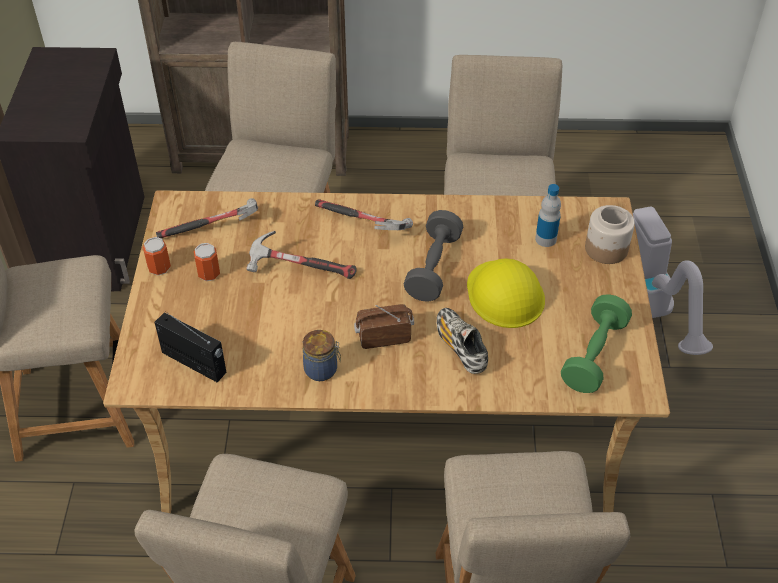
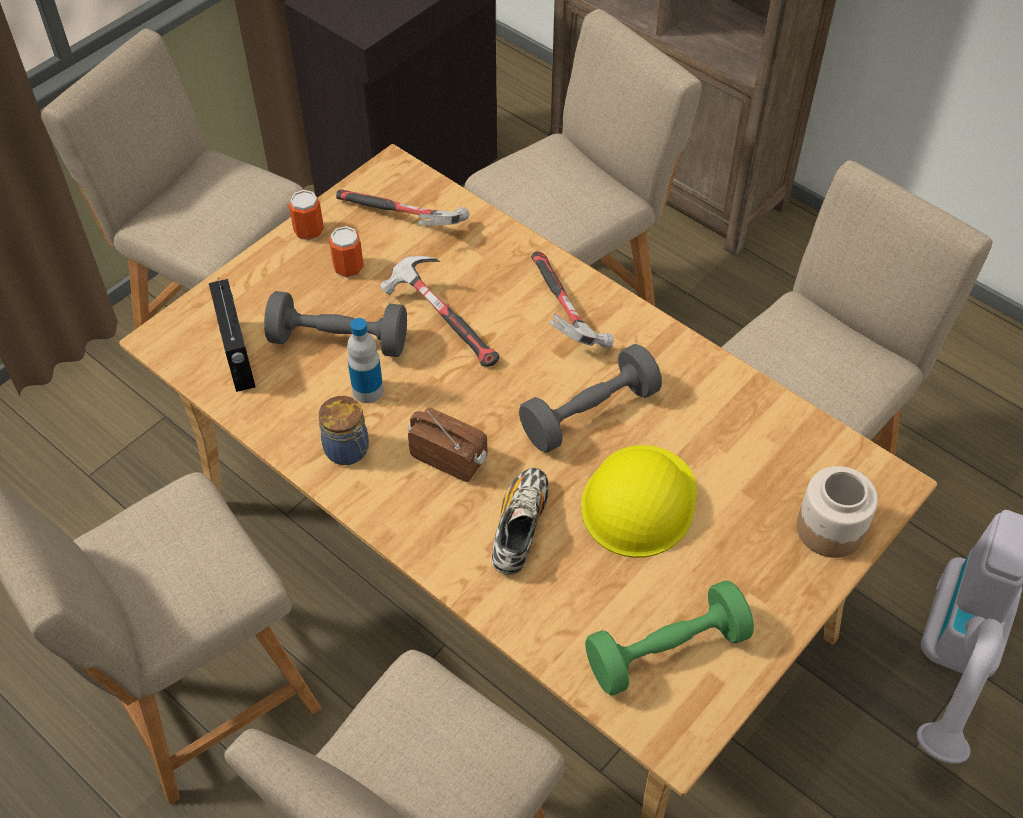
camera: 40 degrees right, 5 degrees up
(249, 316) = (339, 341): none -> grey dumbbell
(545, 239) = (763, 466): bottle -> bottle (368, 391)

